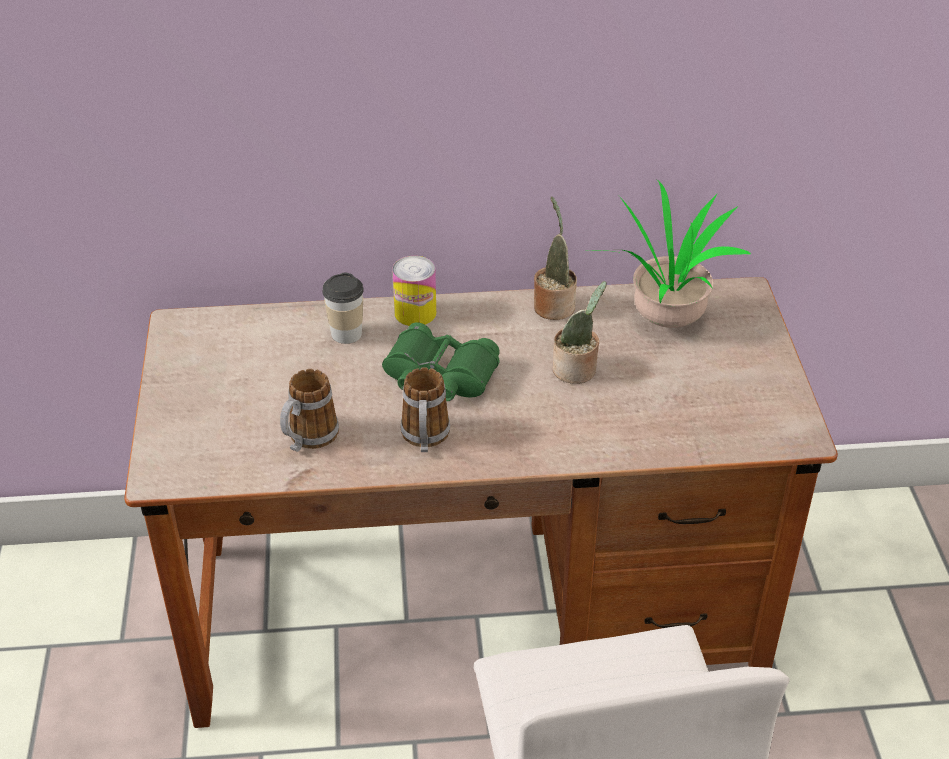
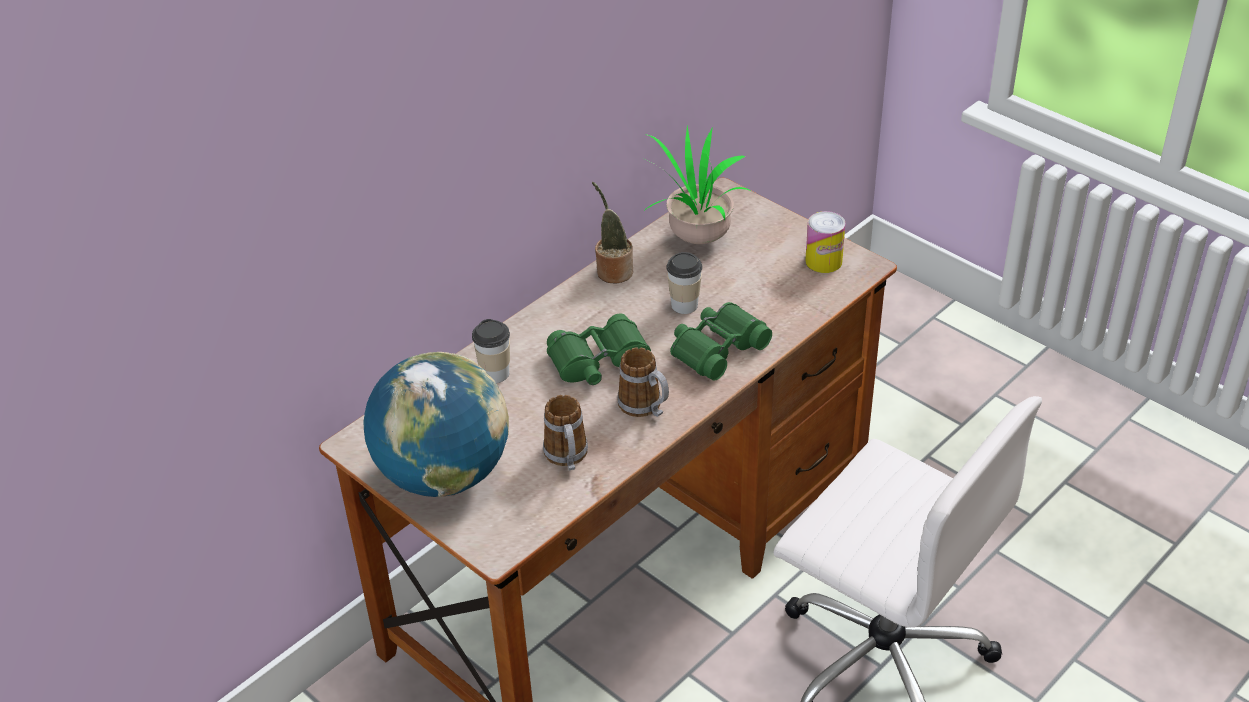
camera: 40 degrees left, 0 degrees up
(202, 390) = (444, 475): none -> globe
(415, 313) = (525, 331): can -> can (823, 261)
(555, 426) = (717, 348): none -> green binoculars
(577, 371) = (684, 305): potted plant -> cup

